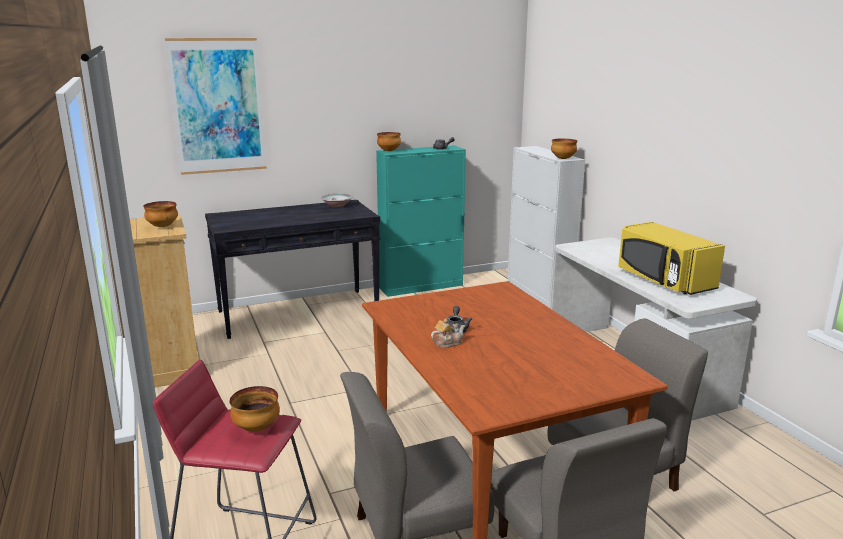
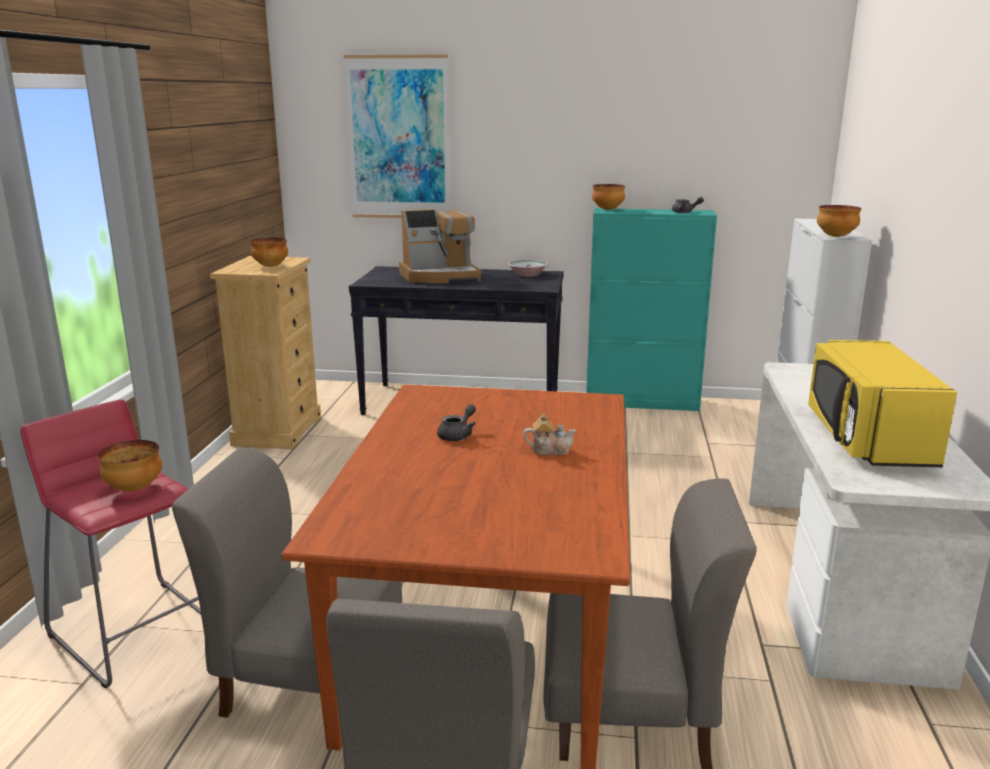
camera: 30 degrees right, 0 degrees up
(274, 215) = (440, 276): none -> coffee machine
(447, 343) = (421, 448): teapot -> teapot (549, 450)

